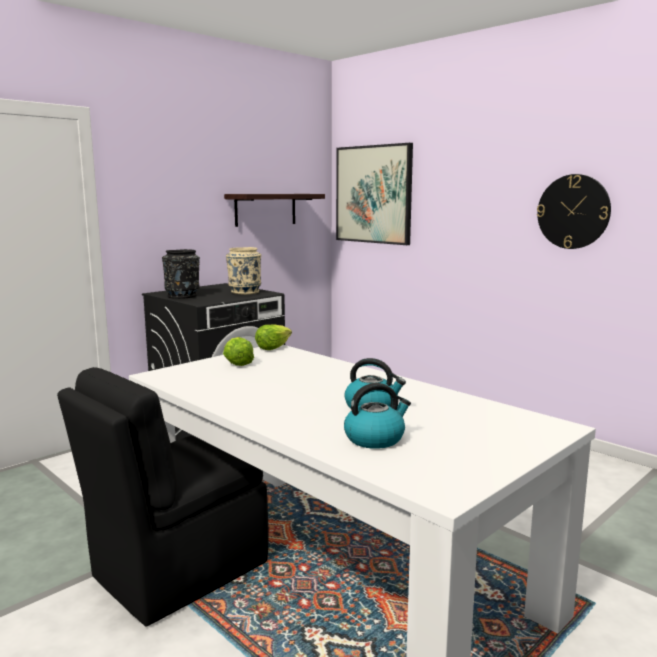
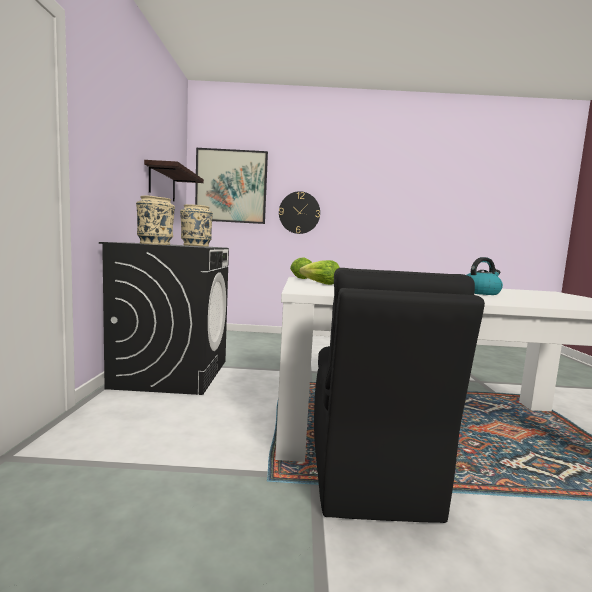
camera: 45 degrees left, 5 degrees down
(183, 296) = (155, 244): black vase -> beige vase
(375, 438) = (546, 301): kettle -> none
(573, 211) = (381, 204): wall clock -> wall clock (299, 212)

